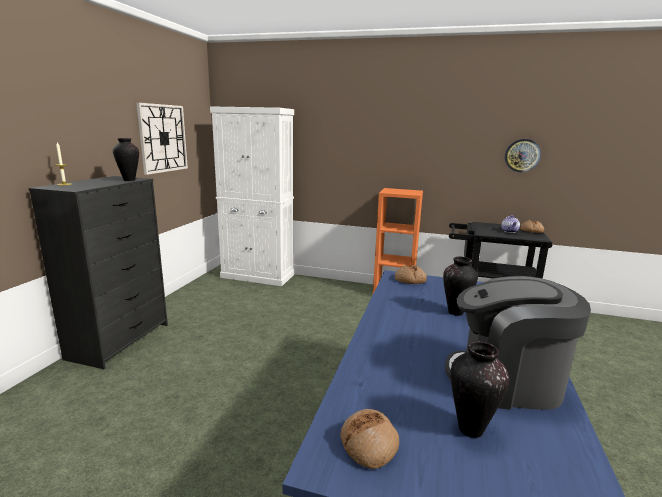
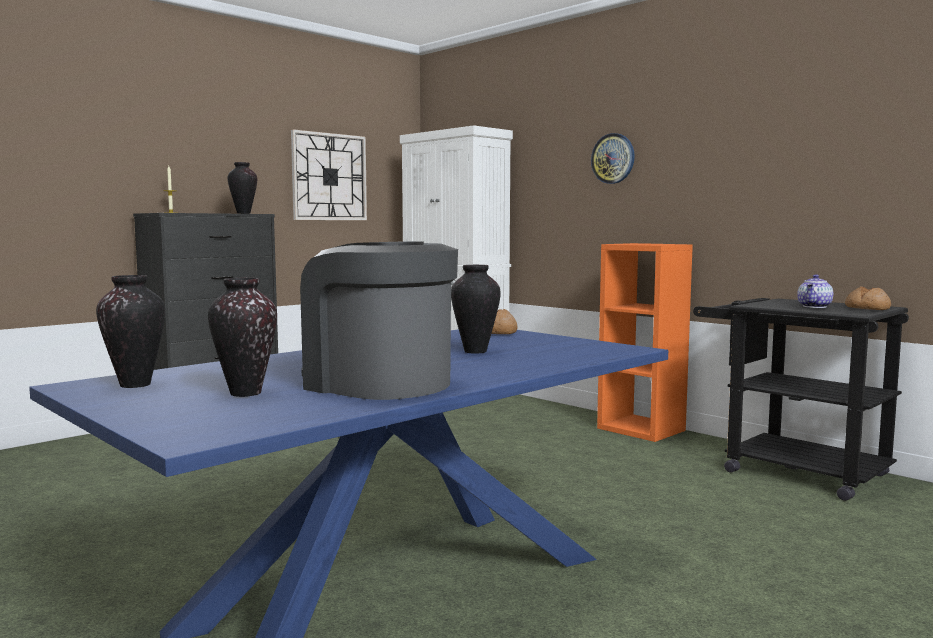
camera: 30 degrees right, 10 degrees down
(369, 444) = (135, 385): bread -> vase
(522, 155) = (861, 167): wall clock -> wall clock (613, 158)

